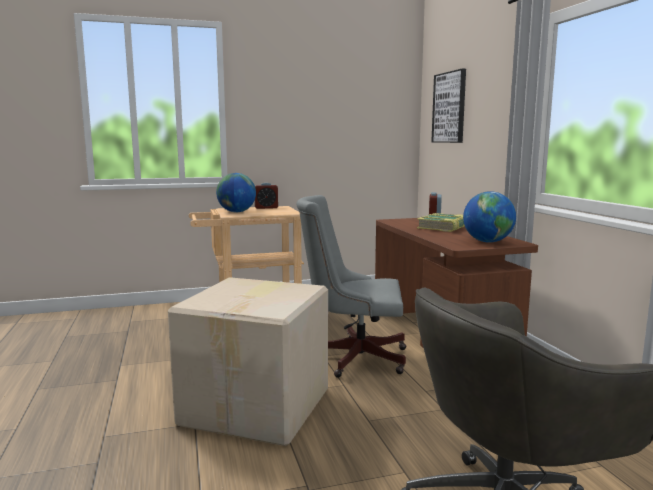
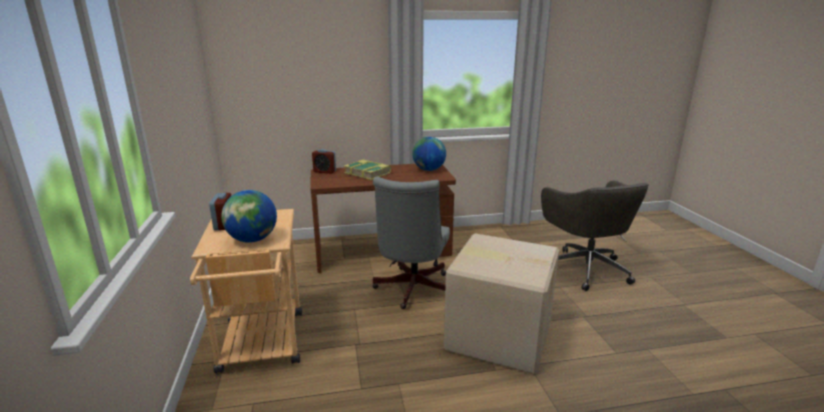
camera: 85 degrees left, 10 degrees up
(449, 107) = (275, 69): picture -> none

